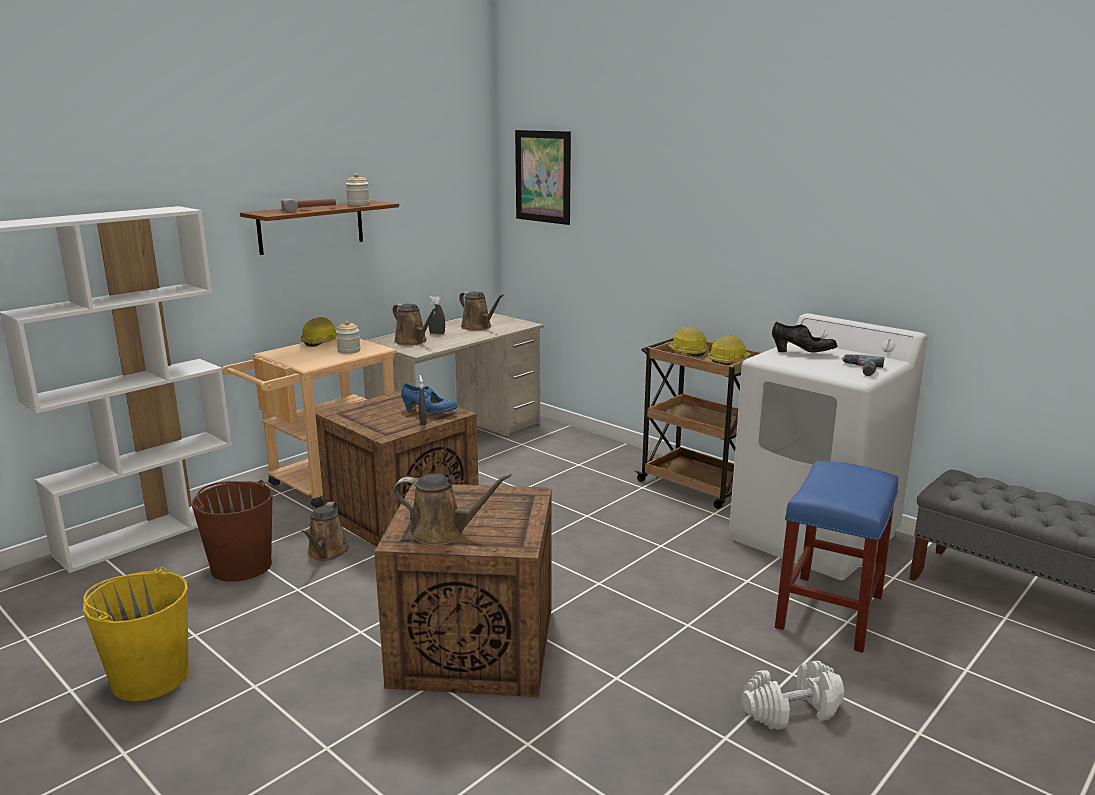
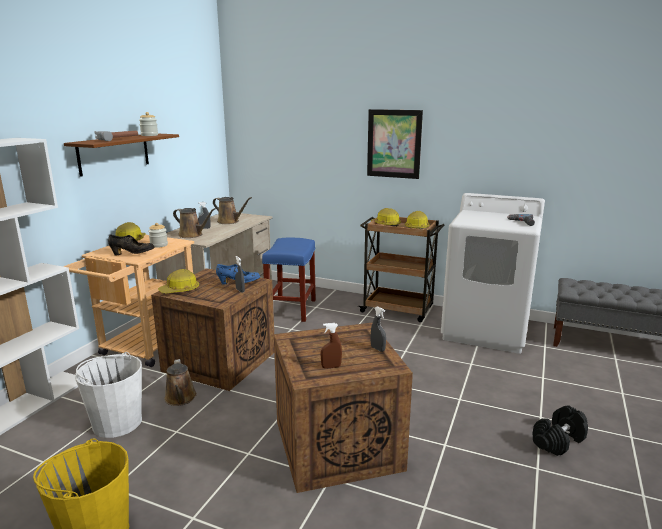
camera: 20 degrees left, 0 degrees up
(241, 566) = (117, 422): brown bucket -> white bucket
(351, 413) = (180, 290): none -> hard hat
(442, 533) = (331, 367): brown watering can -> brown spray bottle
(523, 521) = (377, 349): none -> grey spray bottle
(543, 176) = (263, 115): picture -> picture (394, 144)
(791, 711) = (558, 441): white dumbbell -> black dumbbell
(803, 353) = (478, 216): black shoe -> black shoe (132, 254)
(830, 613) = (530, 374): blue stool -> blue stool (291, 309)

